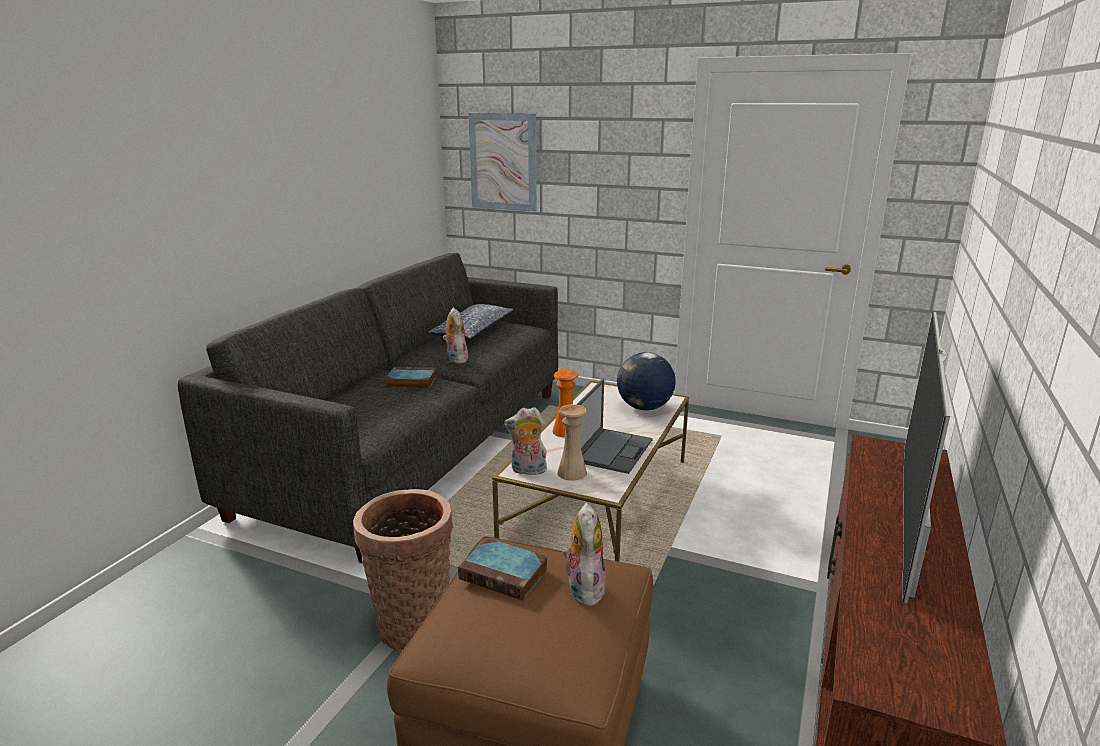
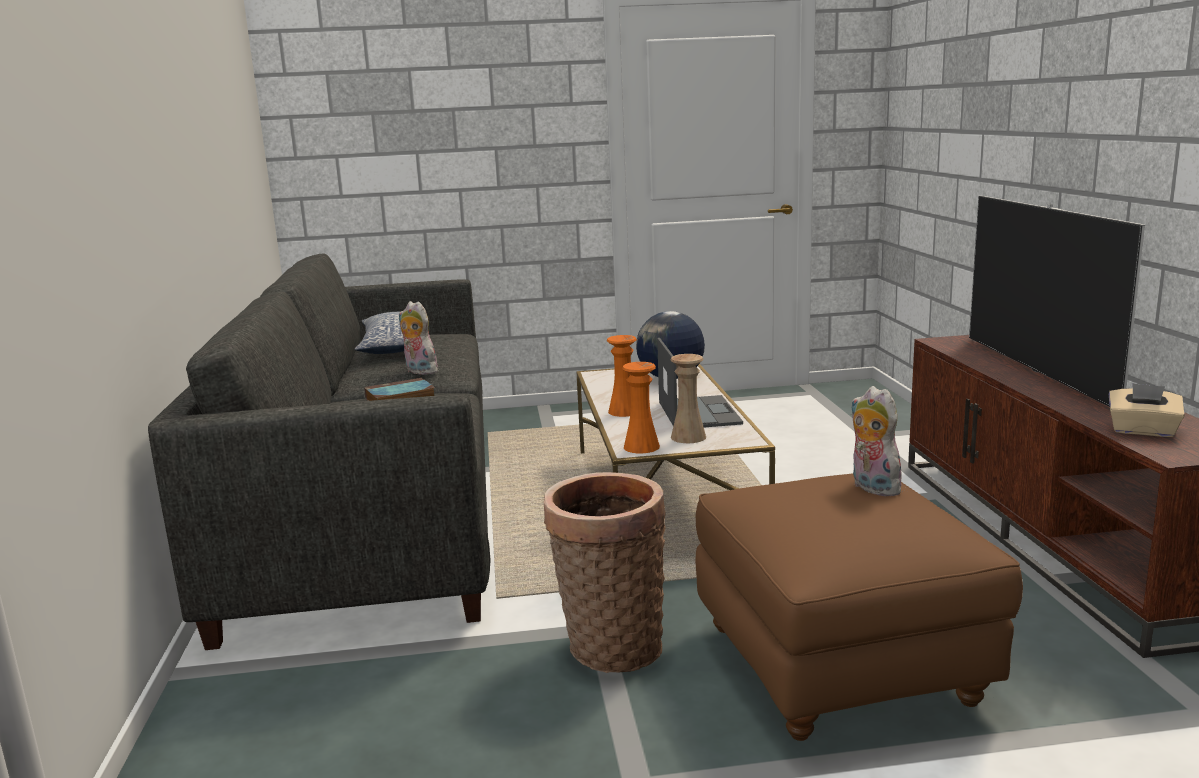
camera: 30 degrees left, 5 degrees down
(503, 162) = (360, 129): picture -> none
(505, 574) = (793, 498): book -> none
(527, 471) = (641, 447): plush toy -> orange vase
(888, 637) = (1142, 431): none -> beige tissue box

